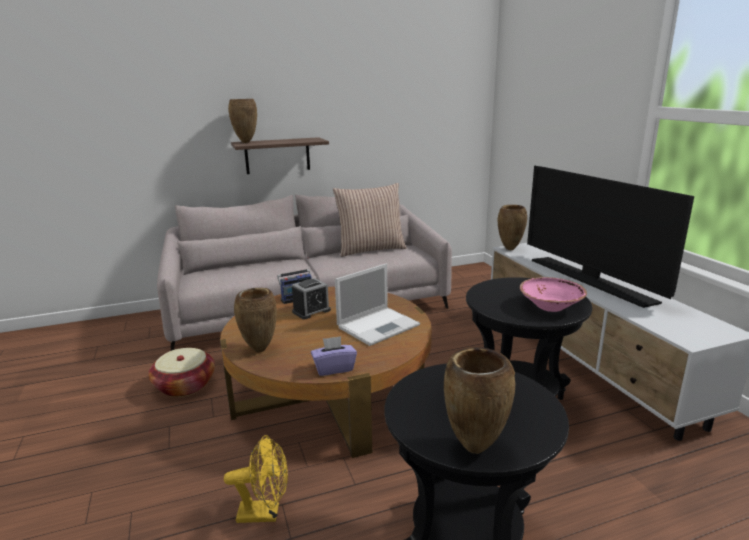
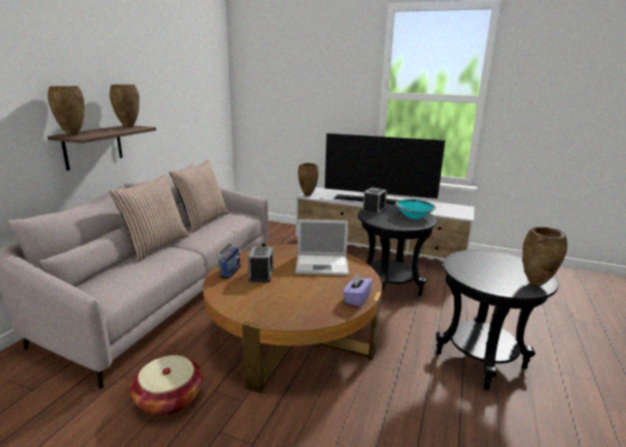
camera: 50 degrees left, 0 degrees up
(259, 349) = (288, 313): brown vase -> brown vase (128, 127)
(265, 513) = (388, 421): yellow fan -> none
(295, 259) = (156, 246): none -> pillow
(379, 325) = (323, 265): laptop -> laptop turned 90 degrees clockwise
(513, 283) = (374, 210): none -> alarm clock
(550, 306) = (414, 216): pink bowl -> turquoise bowl

